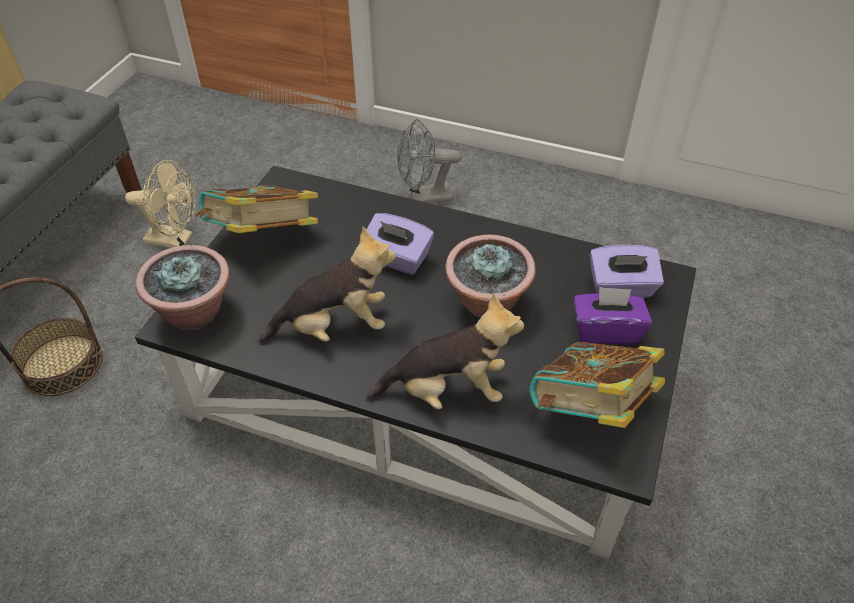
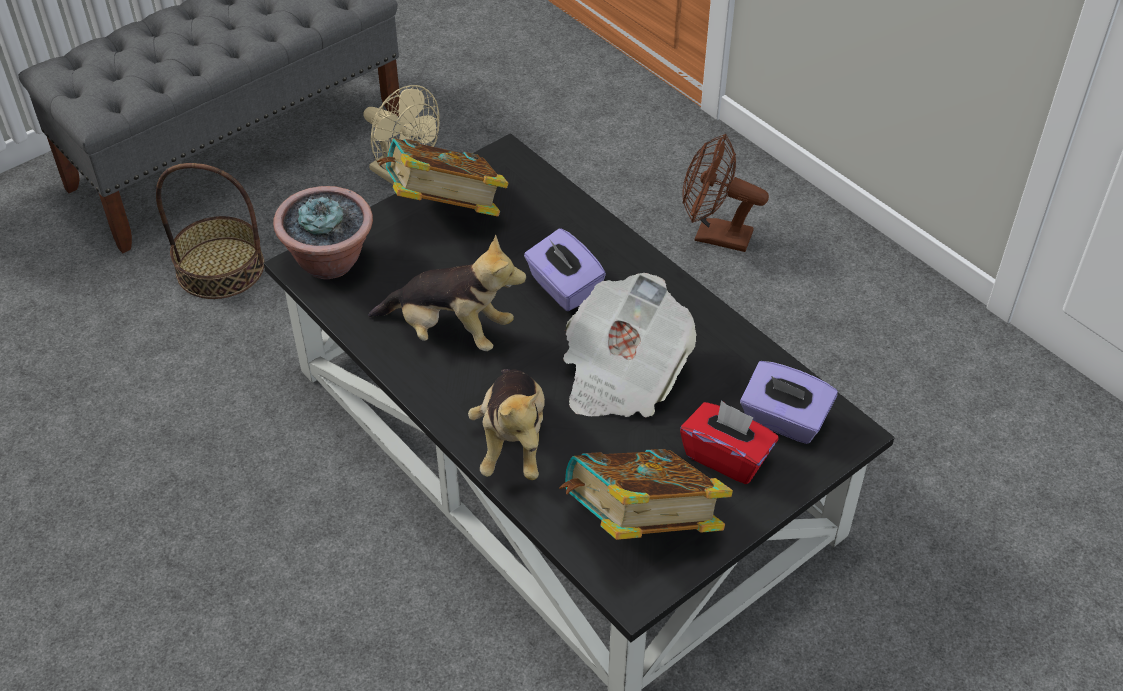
camera: 30 degrees right, 0 degrees up
(424, 198) = (713, 236): grey fan -> brown fan
(447, 390) = (512, 441): plush toy -> plush toy turned 60 degrees clockwise
(487, 303) = (622, 374): potted plant -> newspaper
(606, 330) = (726, 456): purple tissue box -> red tissue box

